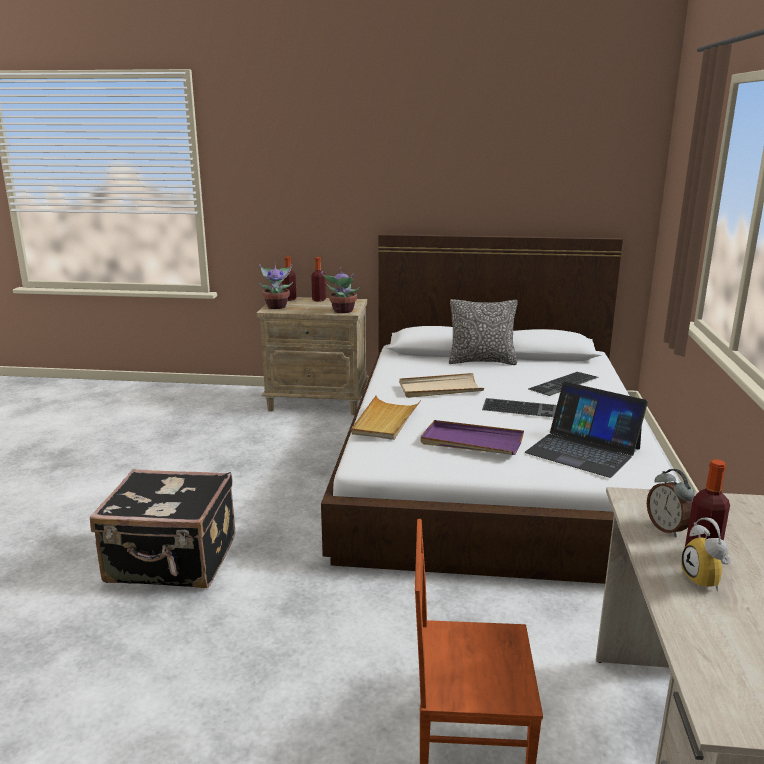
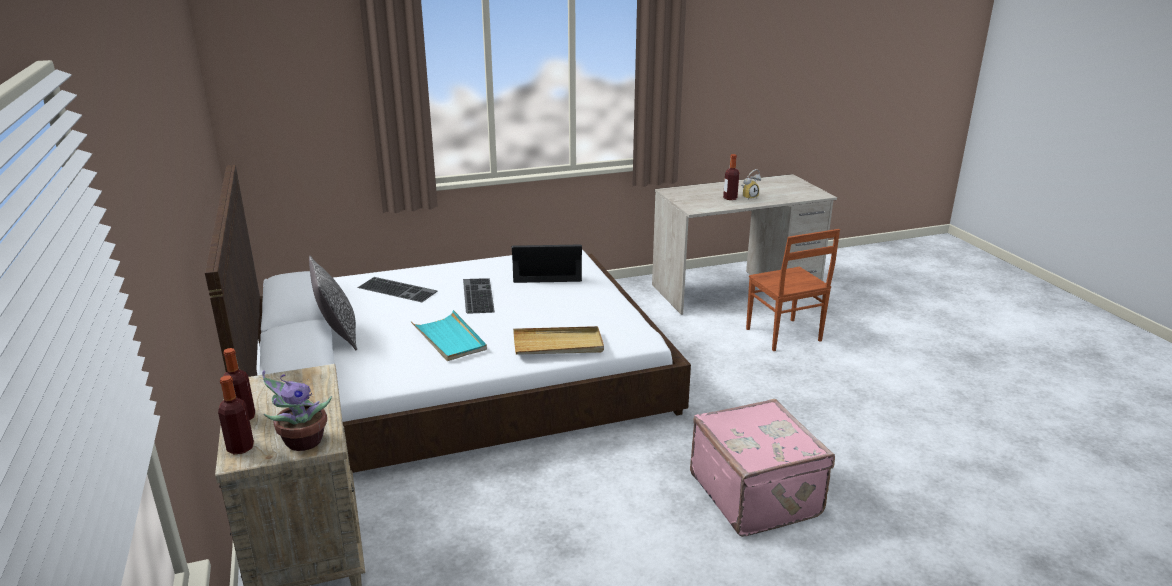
camera: 115 degrees left, 5 degrees up
(172, 561) = (756, 494): black suitcase -> pink suitcase
(342, 311) = (317, 378): potted plant -> none
(440, 389) = (449, 339): beige tray -> turquoise tray
(471, 442) = (571, 304): purple tray -> none
(583, 450) = (547, 270): laptop -> laptop turned 105 degrees counterclockwise
(667, 528) = (715, 203): alarm clock -> none

